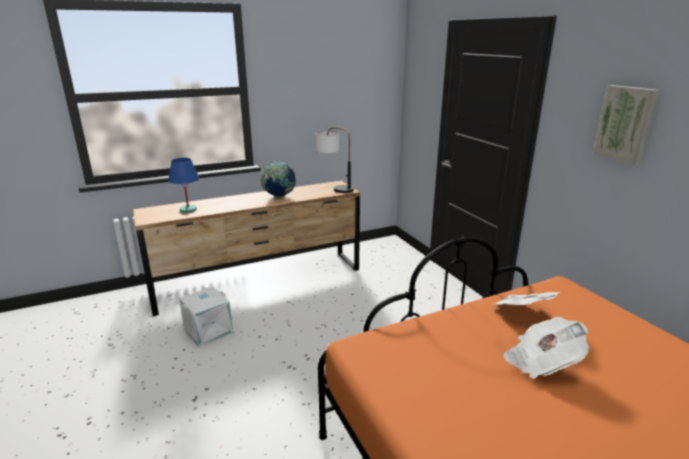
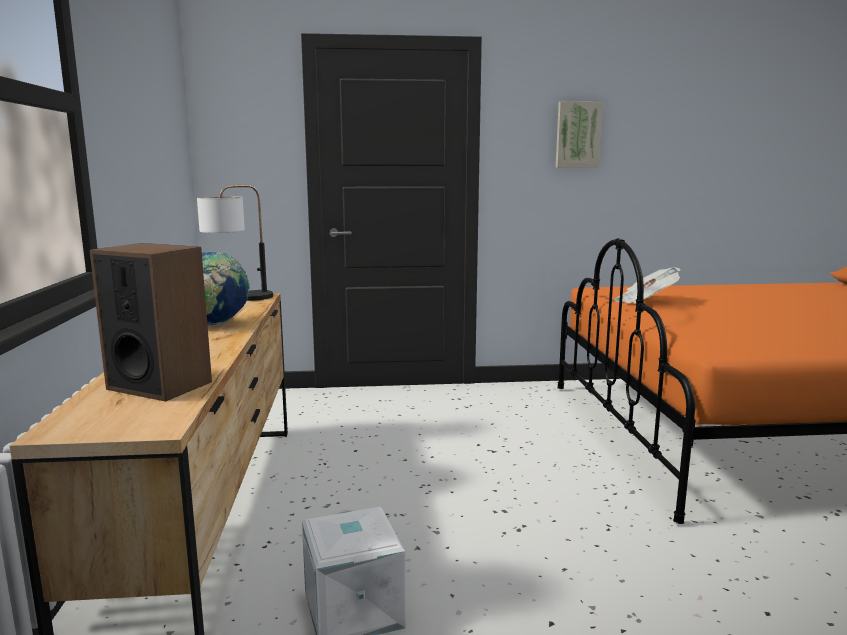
camera: 70 degrees left, 10 degrees down
(188, 210) = (160, 385): blue table lamp -> speaker
(541, 362) = (729, 309): newspaper -> none

